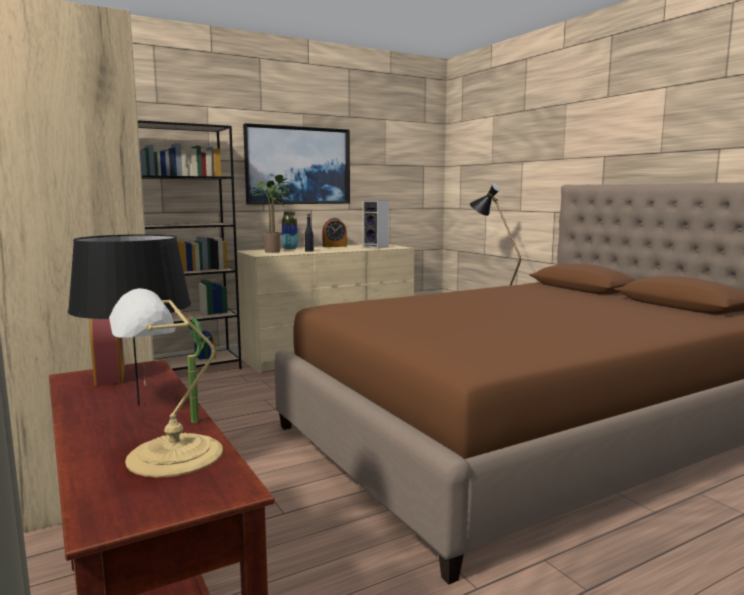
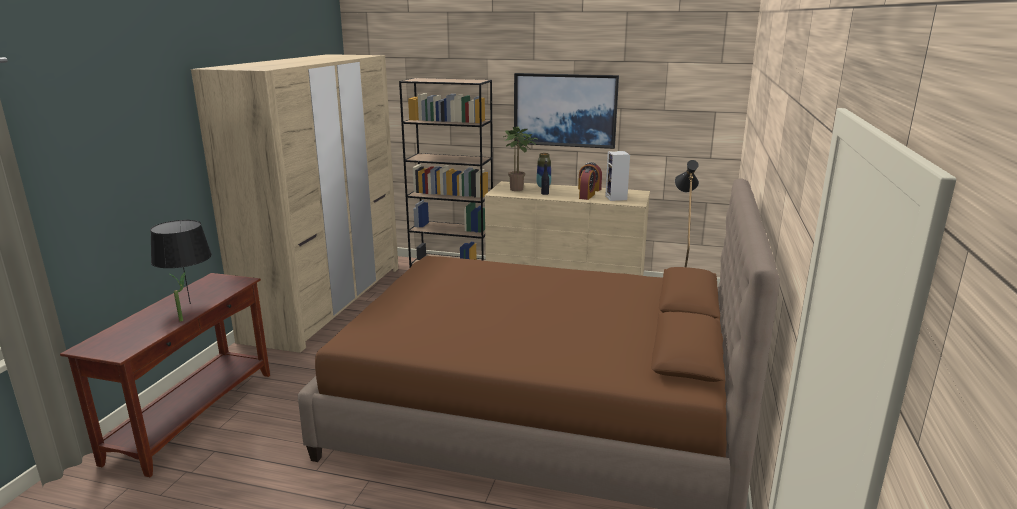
camera: 45 degrees right, 10 degrees up
(110, 376) = (221, 282): alarm clock -> alarm clock (587, 196)
(169, 456) = (140, 333): table lamp -> none

